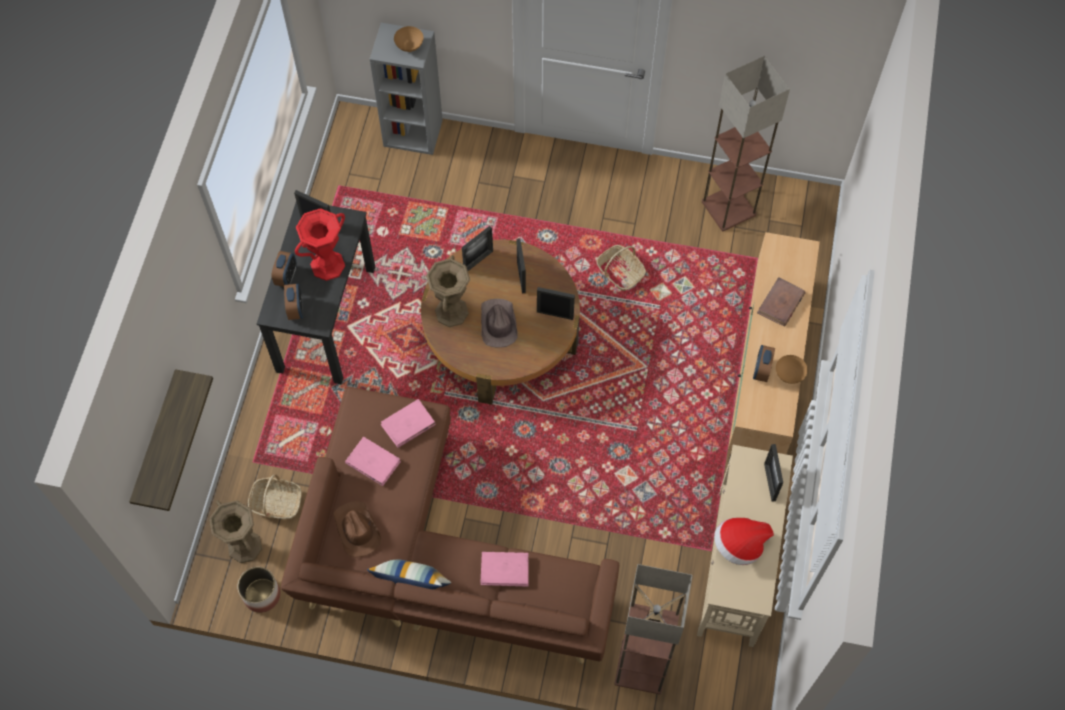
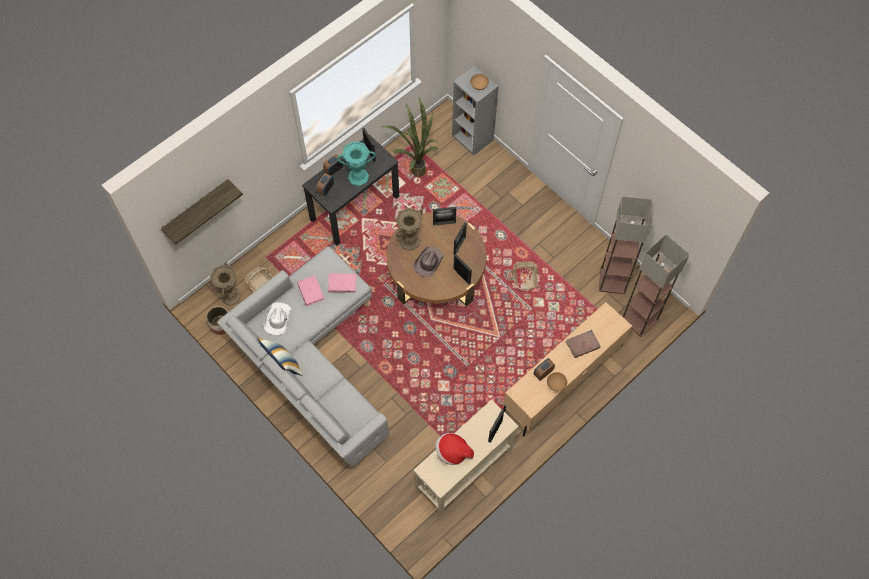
camera: 35 degrees right, 0 degrees up
(327, 265) = (358, 177): red vase -> turquoise vase
(357, 530) = (277, 319): brown hat -> white hat
(372, 219) = (416, 170): none -> potted plant
(433, 562) = (313, 364): brown sofa -> grey sofa
(505, 569) = (333, 386): pink book -> none
(640, 667) = (374, 486): floor lamp -> floor lamp (639, 319)

